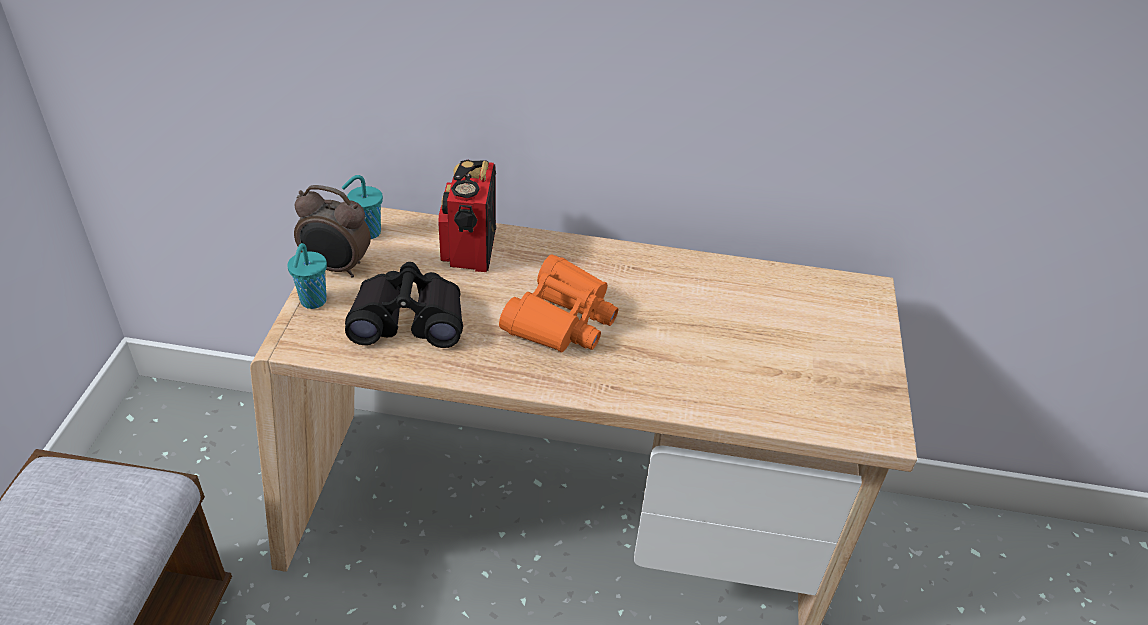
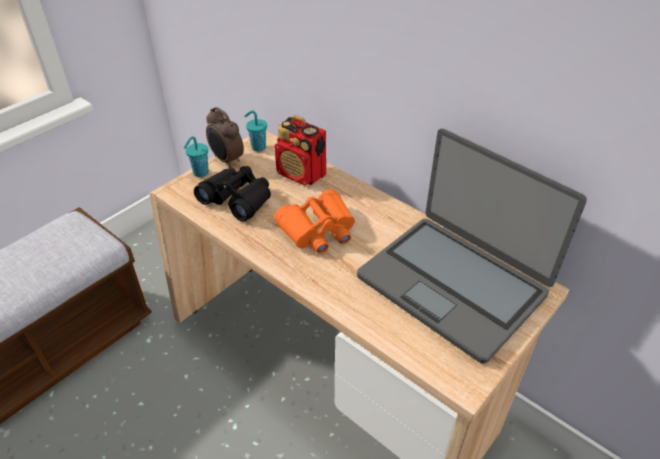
camera: 35 degrees right, 0 degrees up
(469, 250) = (302, 174): radio -> radio turned 90 degrees counterclockwise
(776, 322) = (453, 284): none -> laptop

